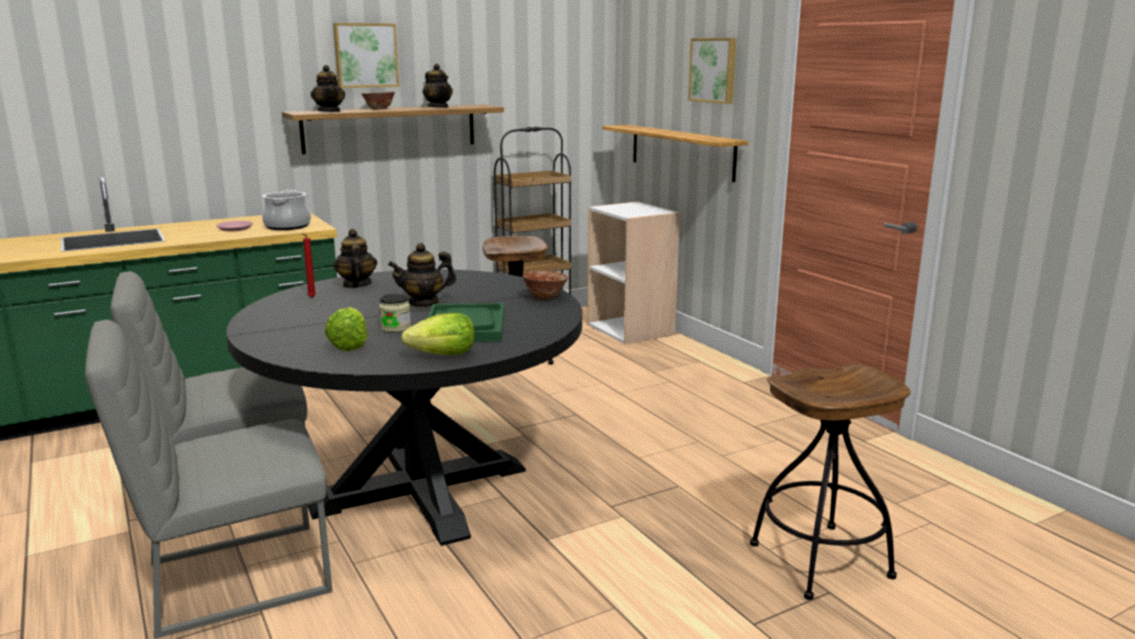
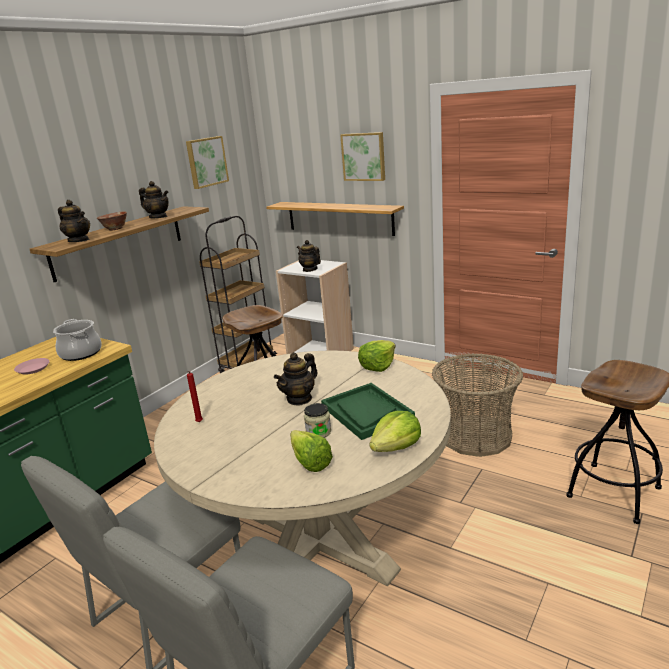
camera: 25 degrees left, 5 degrees up
(356, 285) = (215, 396): teapot -> teapot (310, 269)
(365, 55) = (89, 183): picture -> picture (206, 162)
(420, 488) = (318, 541): black dining table -> beige dining table
(545, 297) = (378, 366): bowl -> lettuce
(713, 454) = (476, 436): none -> basket

